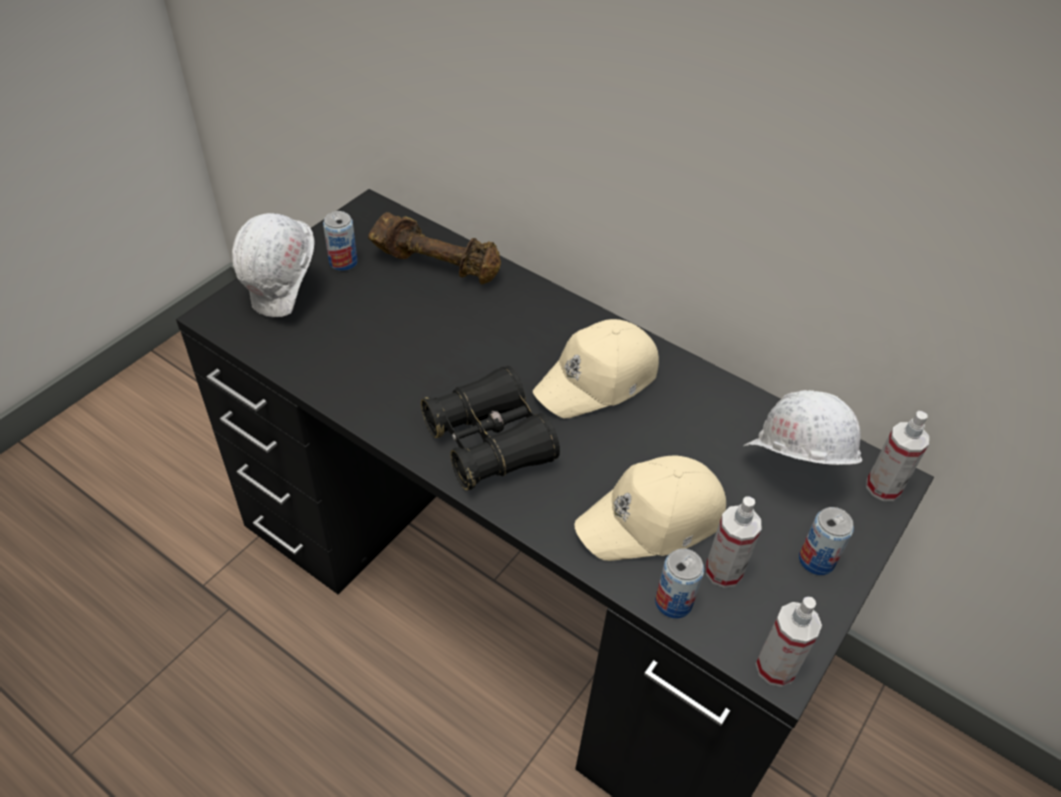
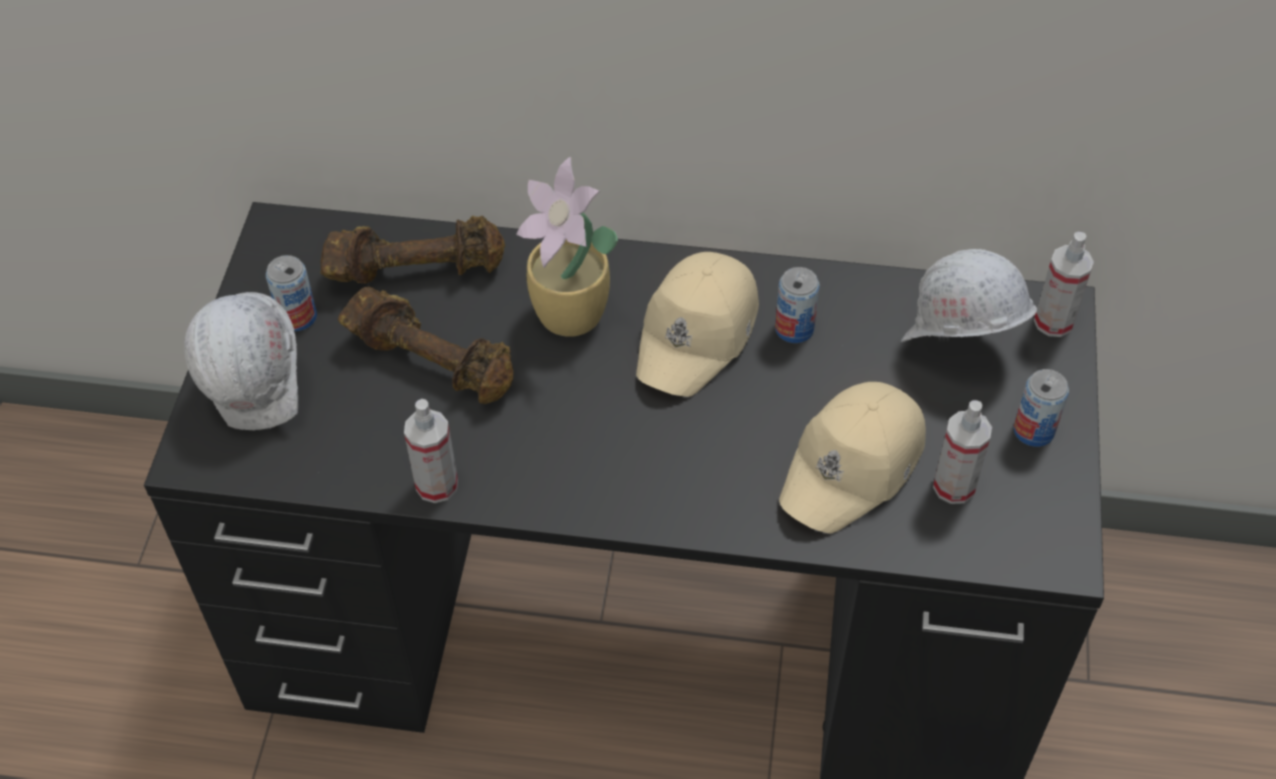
camera: 25 degrees left, 5 degrees up
(406, 323) = (433, 361): none -> brown dumbbell
(489, 442) = (629, 461): black binoculars -> none
(517, 333) = (571, 317): none -> potted plant
(673, 602) = (926, 542): can -> can (794, 329)
(775, 667) = (1056, 558): spray bottle -> spray bottle (437, 485)

